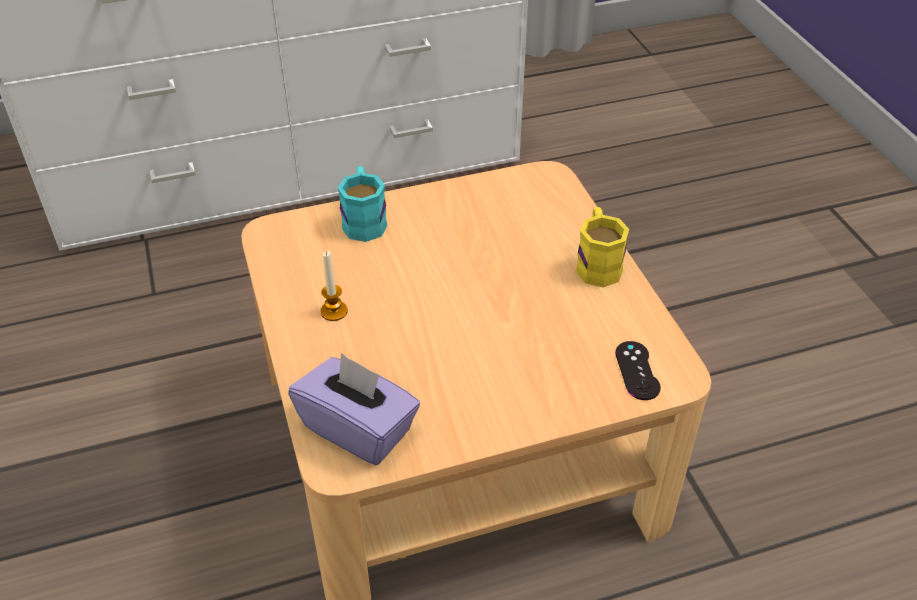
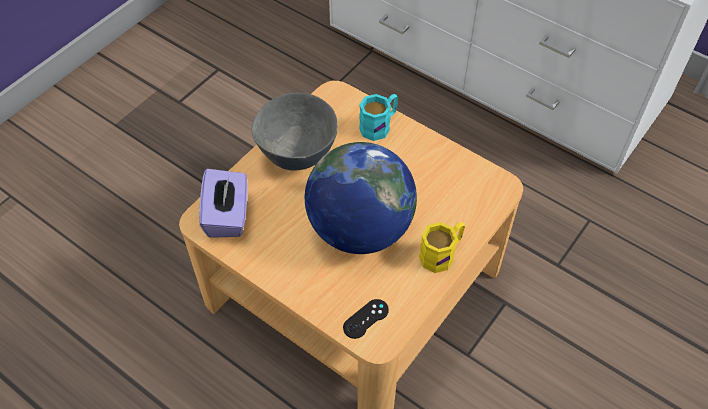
camera: 55 degrees right, 10 degrees up
(334, 311) = (298, 156): candle -> grey bowl
(502, 312) = (359, 229): none -> globe

